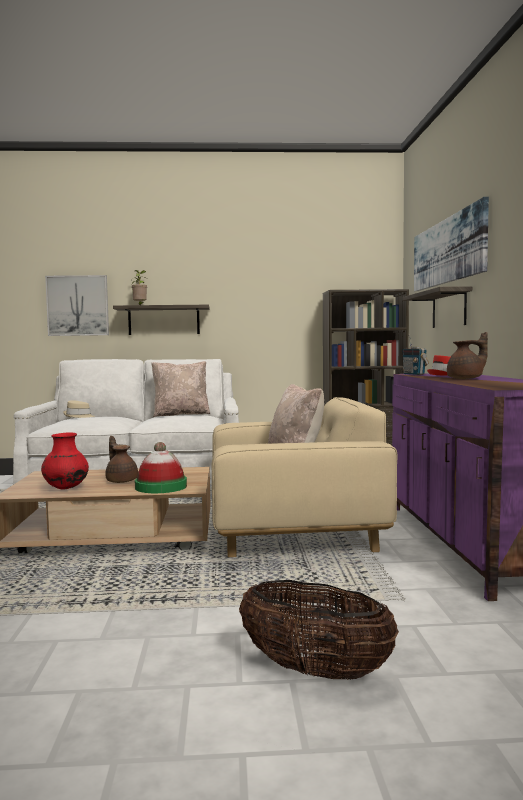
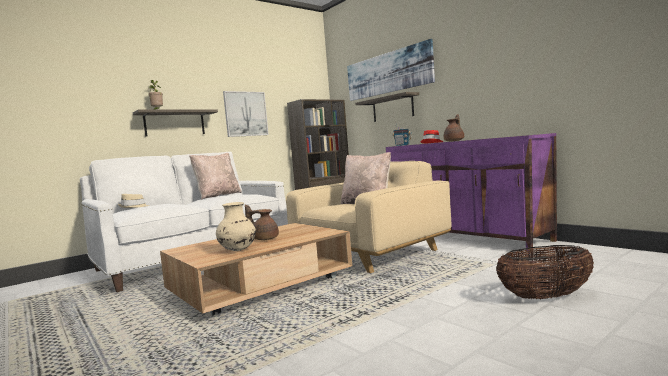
camera: 35 degrees left, 0 degrees up
(65, 488) = (237, 250): red vase -> beige vase
(78, 305) = (93, 111): picture -> picture (245, 114)
(161, 487) = (307, 235): hat -> none

